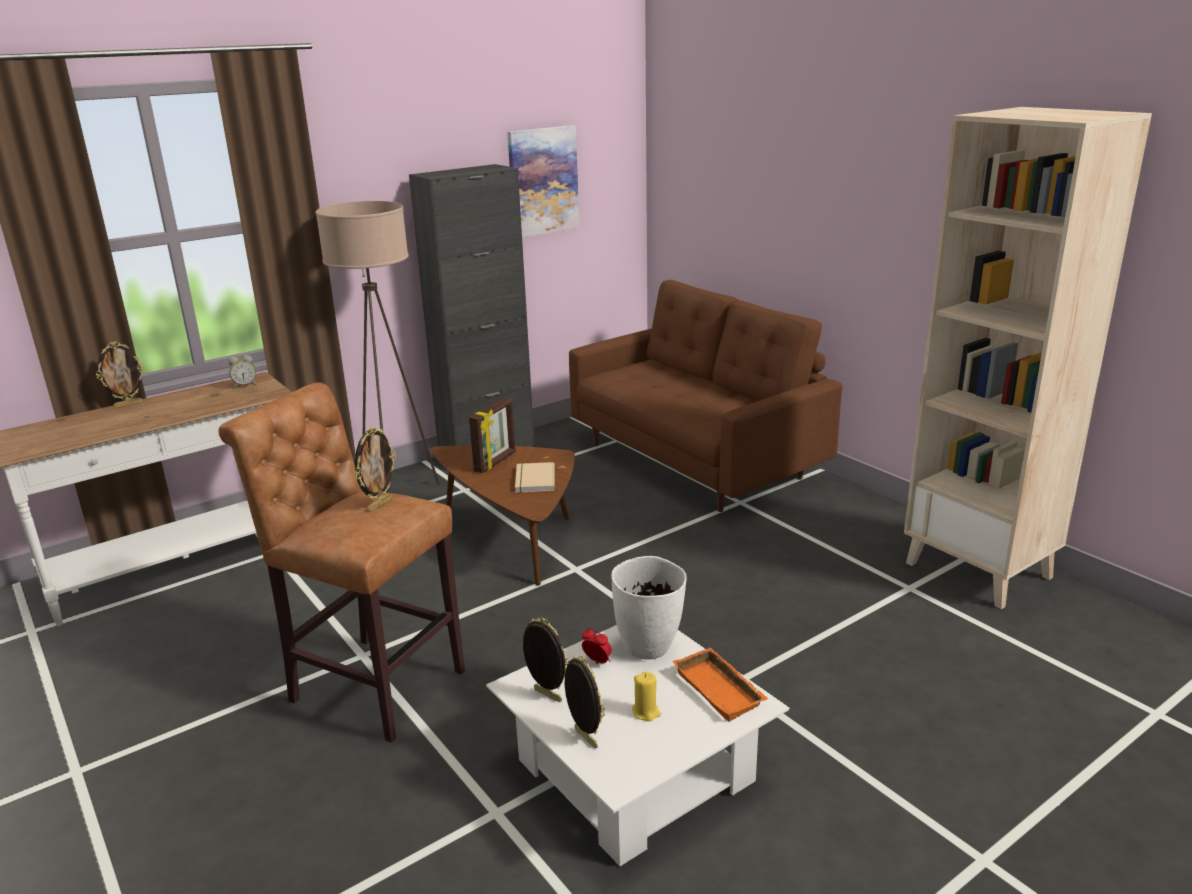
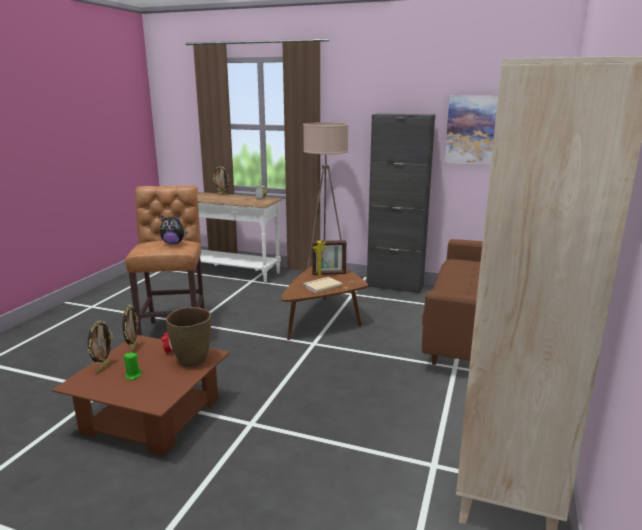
camera: 55 degrees right, 5 degrees down
(379, 504) = (173, 243): picture frame -> plush toy
(635, 771) = (152, 416): white coffee table -> brown coffee table
(646, 712) = (133, 376): yellow candle -> green candle
(649, 647) = (192, 361): white vase -> brown vase
(721, 689) = (165, 390): orange tray -> none

